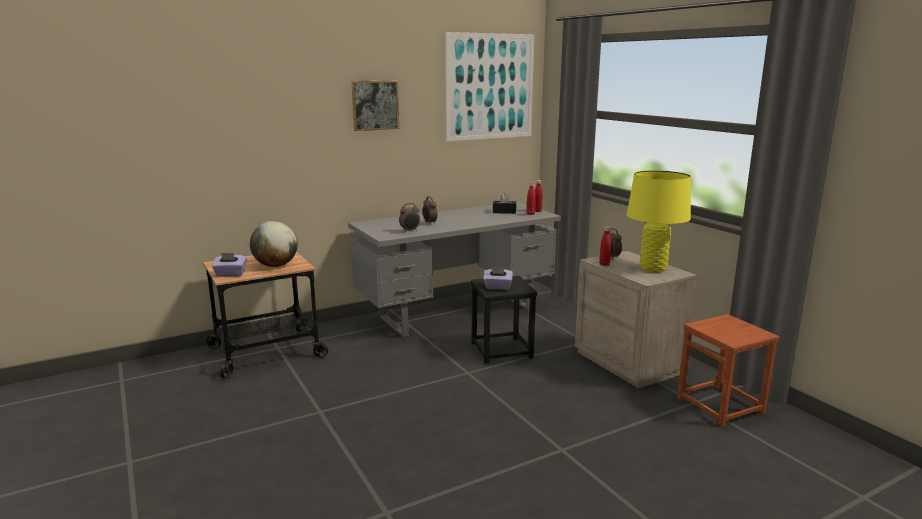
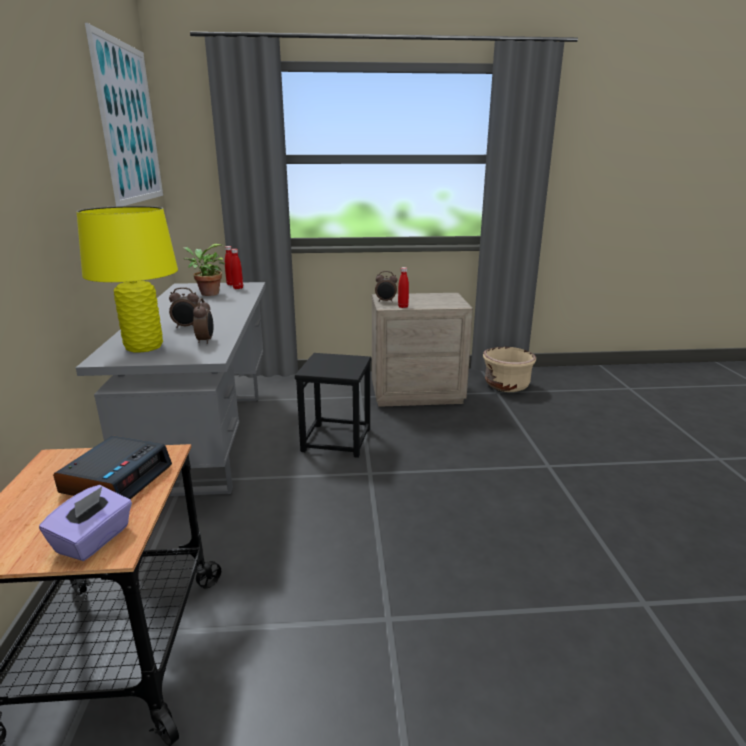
camera: 65 degrees left, 5 degrees up
(276, 265) = (117, 479): globe -> alarm clock
(375, 105) = (49, 144): picture -> none
(497, 287) = (338, 368): purple tissue box -> none
(504, 212) = (207, 294): black tissue box -> potted plant
(653, 268) = (431, 298): yellow table lamp -> yellow table lamp (144, 347)
(720, 405) = (506, 386): brown stool -> beige planter

